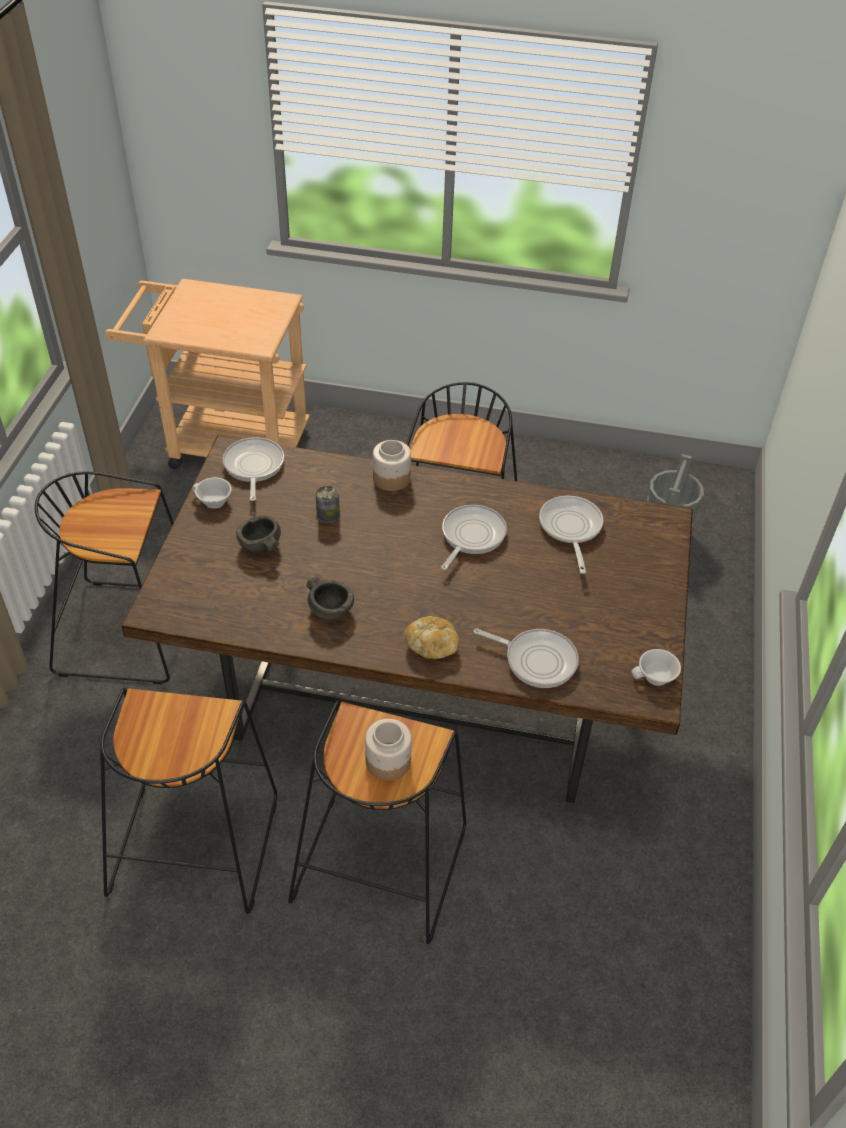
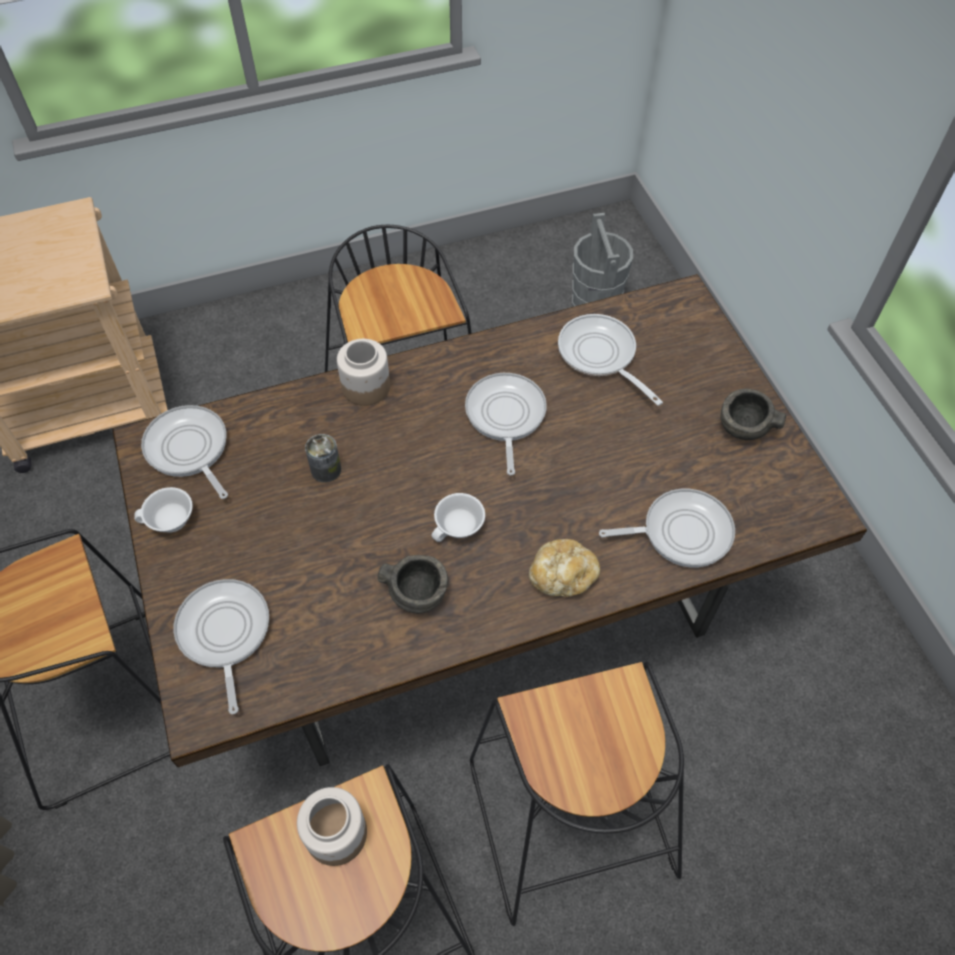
camera: 30 degrees left, 10 degrees up
(199, 576) = (224, 633): none -> frying pan
(260, 546) = (272, 552): grey bowl -> grey bowl (743, 427)
(389, 761) = (602, 743): jar -> jar (337, 833)
(656, 677) = (807, 487): white cup -> white cup (459, 528)

